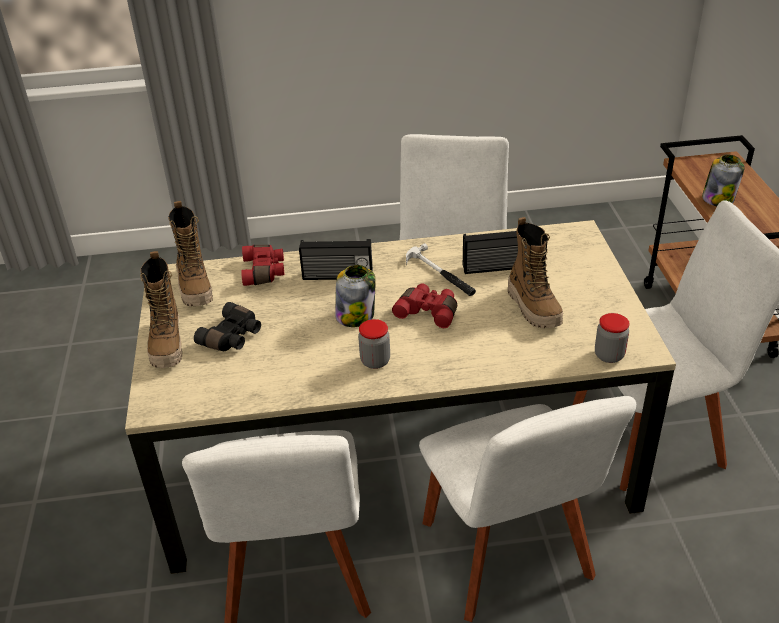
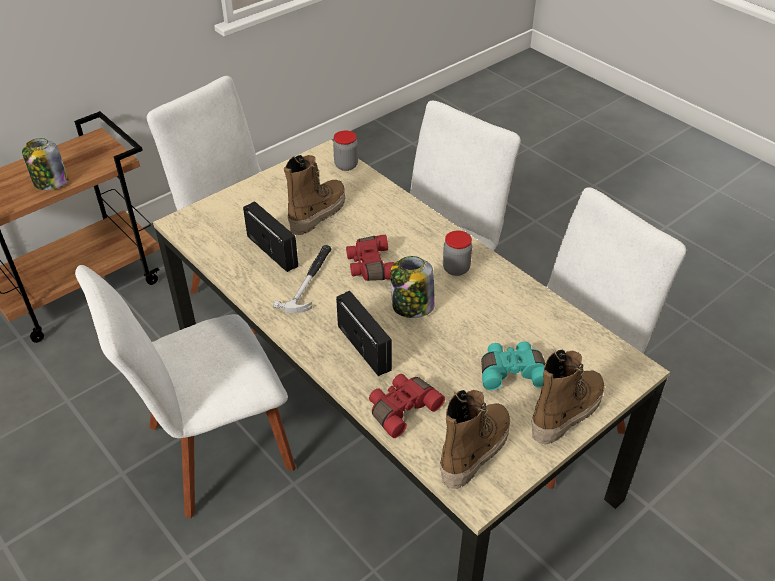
camera: 125 degrees left, 5 degrees up
(233, 337) = (512, 371): black binoculars -> turquoise binoculars

